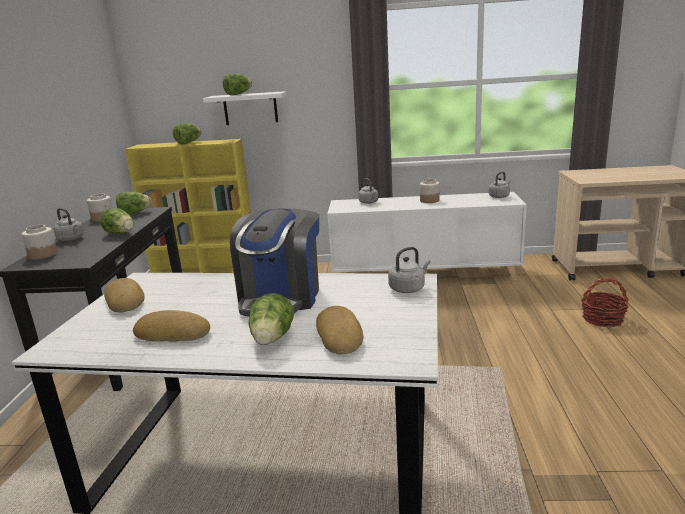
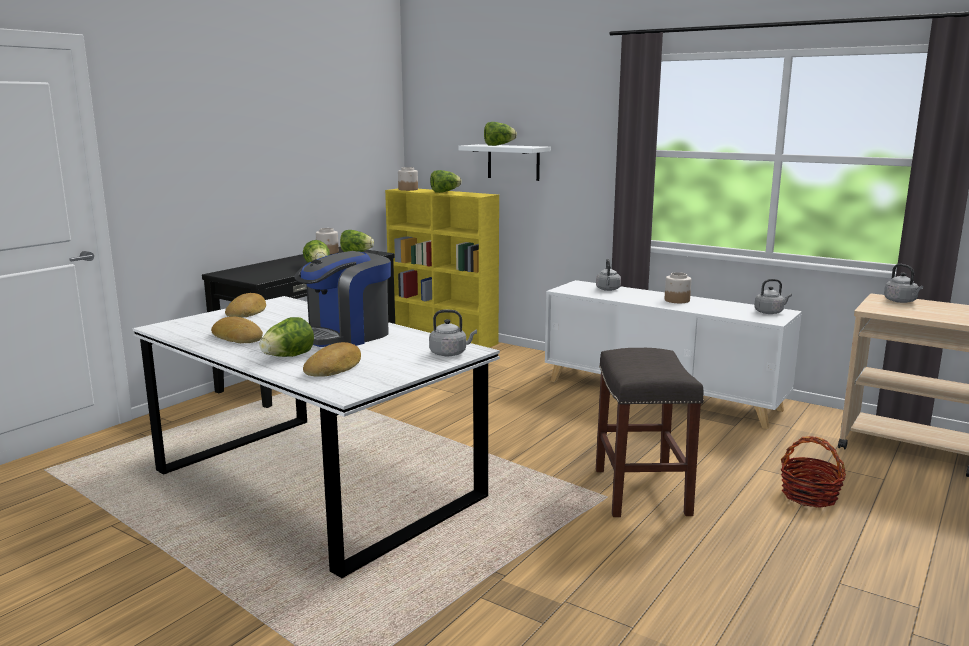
camera: 30 degrees right, 5 degrees down
(43, 254) = (244, 269): jar -> jar (408, 189)
(71, 239) = (279, 263): grey kettle -> grey kettle (901, 301)
(513, 354) = (640, 491): none -> grey stool

